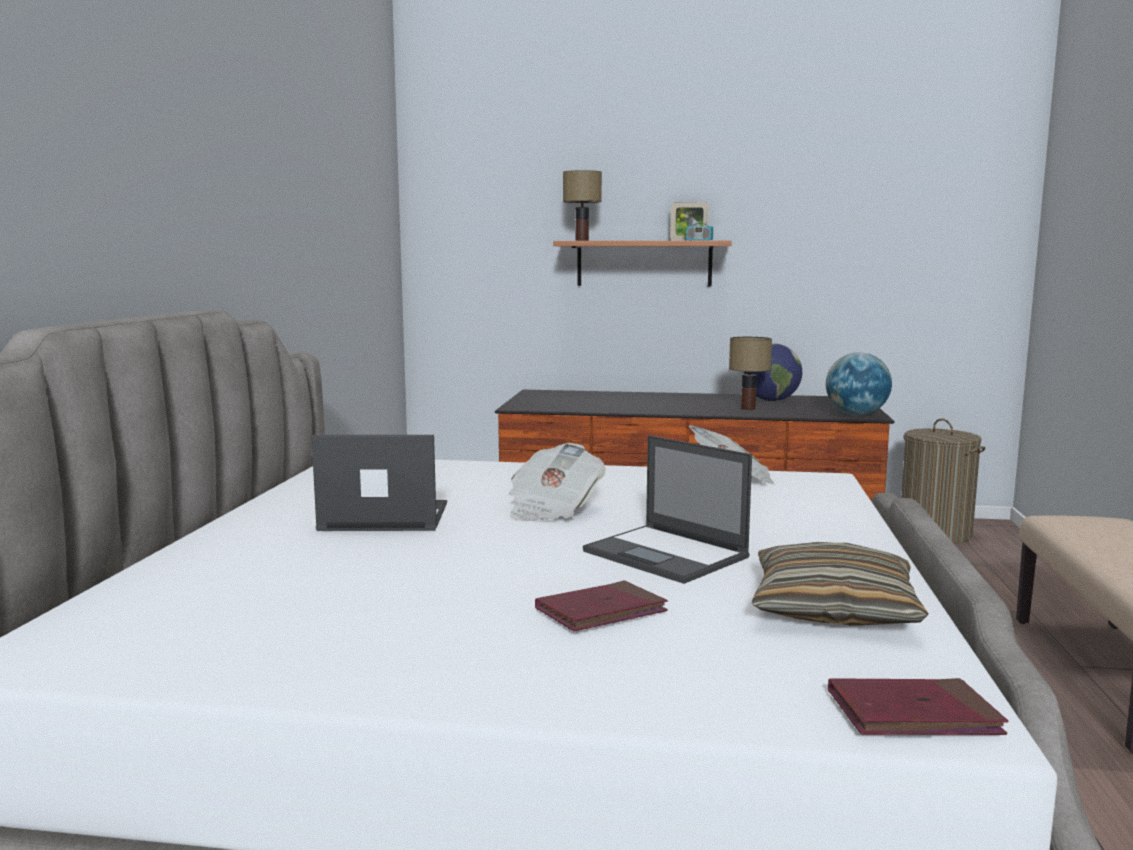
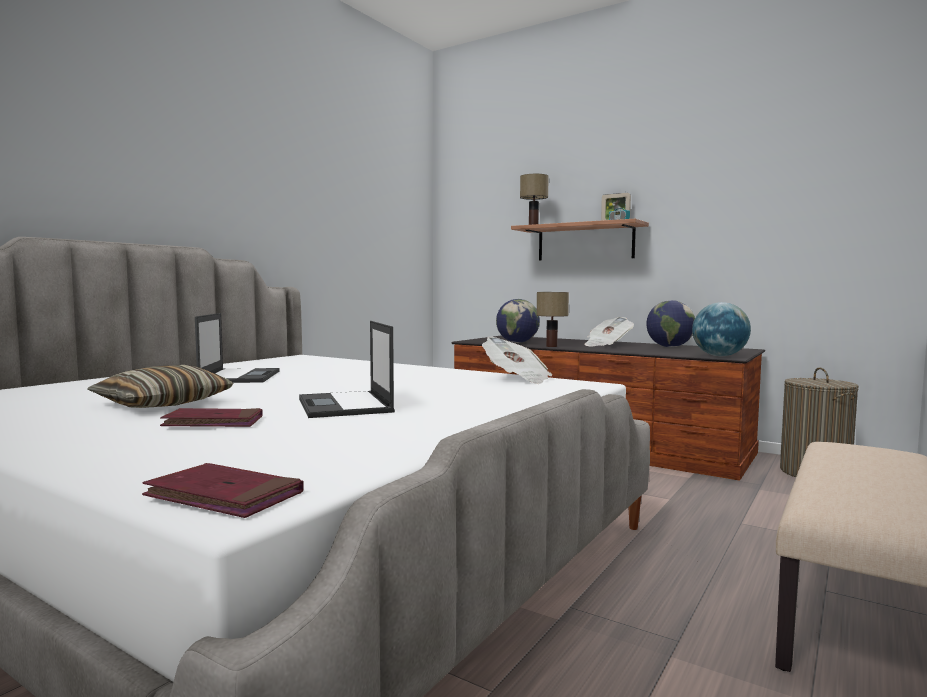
camera: 25 degrees right, 5 degrees down
(382, 517) = (240, 376): laptop -> laptop turned 60 degrees clockwise
(552, 509) = (345, 382): newspaper -> newspaper (607, 345)
(584, 405) = (517, 342): none -> globe
(748, 408) = (636, 349): table lamp -> table lamp (552, 346)
(833, 608) = (366, 440): pillow -> pillow (162, 404)

